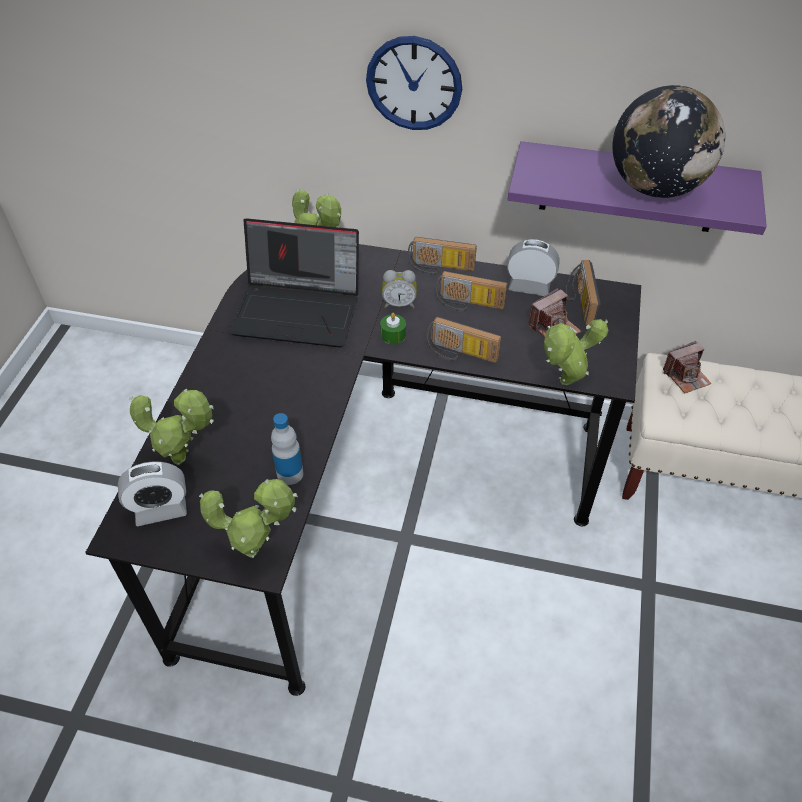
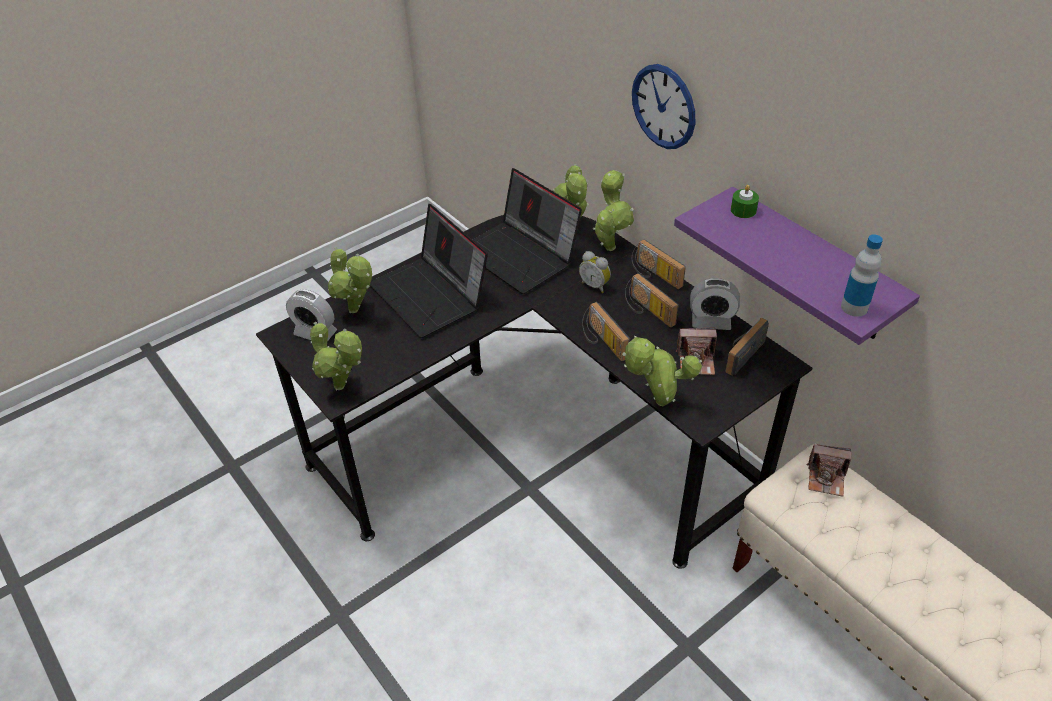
camera: 40 degrees right, 5 degrees down
(250, 397) = (431, 295): none -> laptop
(290, 473) = (407, 355): bottle -> bottle (854, 307)
(373, 259) = (610, 245): none -> potted plant
(393, 335) = (567, 304): green candle -> green candle (743, 210)
(529, 286) = (711, 322): alarm clock -> alarm clock turned 135 degrees clockwise
(655, 188) = (799, 266): globe -> none

